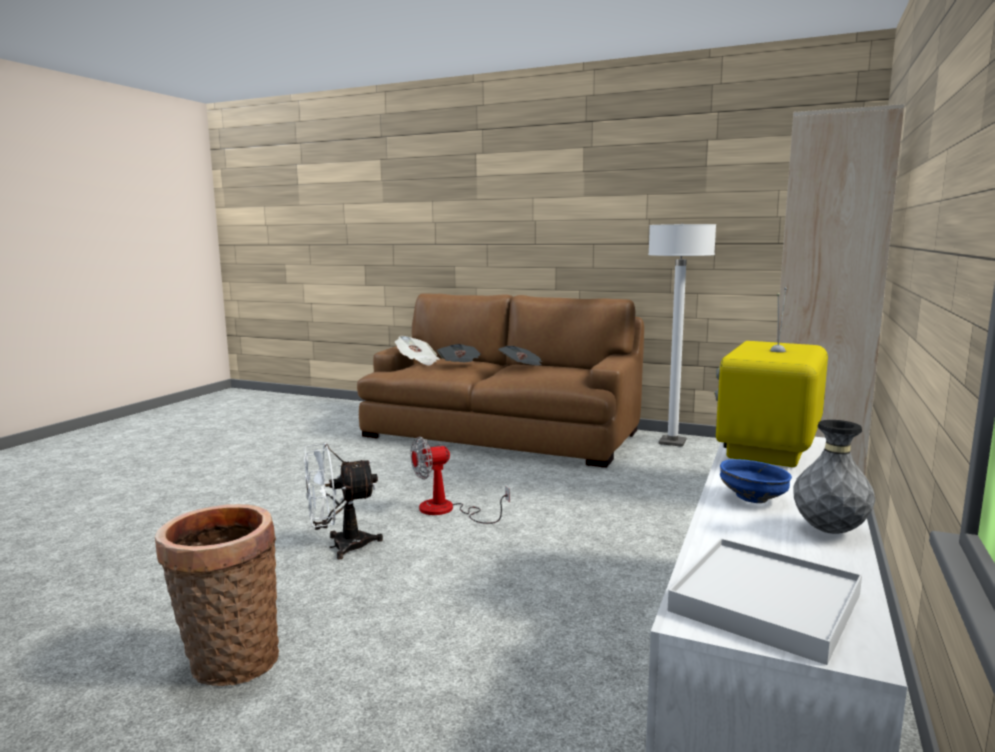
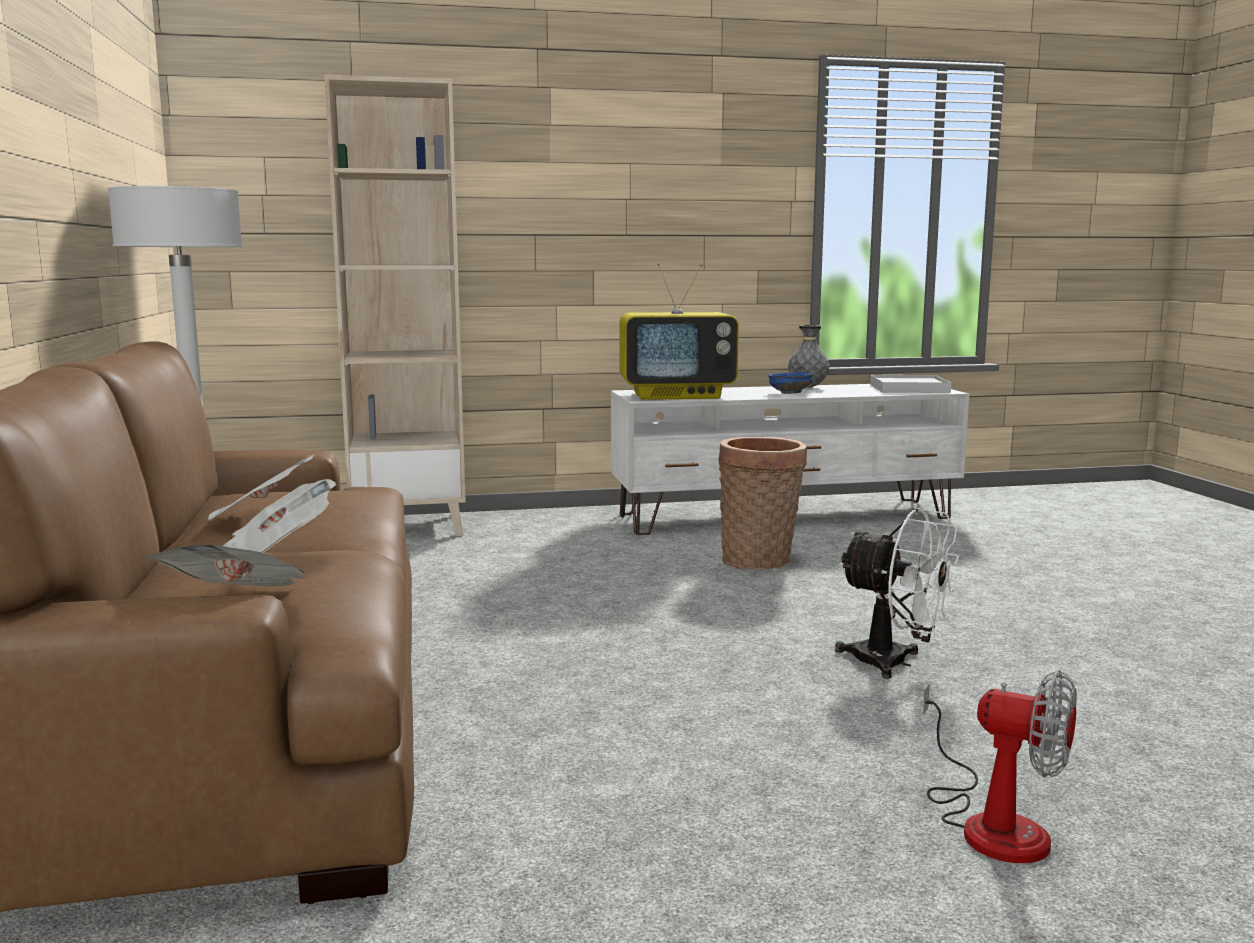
camera: 125 degrees left, 0 degrees up
(228, 662) = (1107, 624): basket -> basket (760, 561)
(447, 510) = (697, 646): fan -> fan (991, 823)

